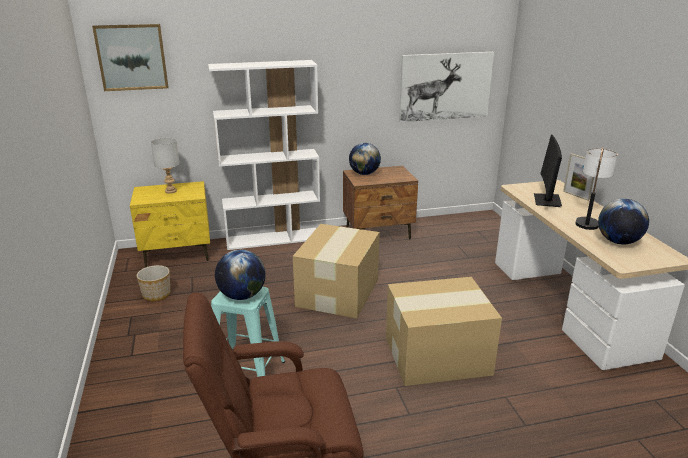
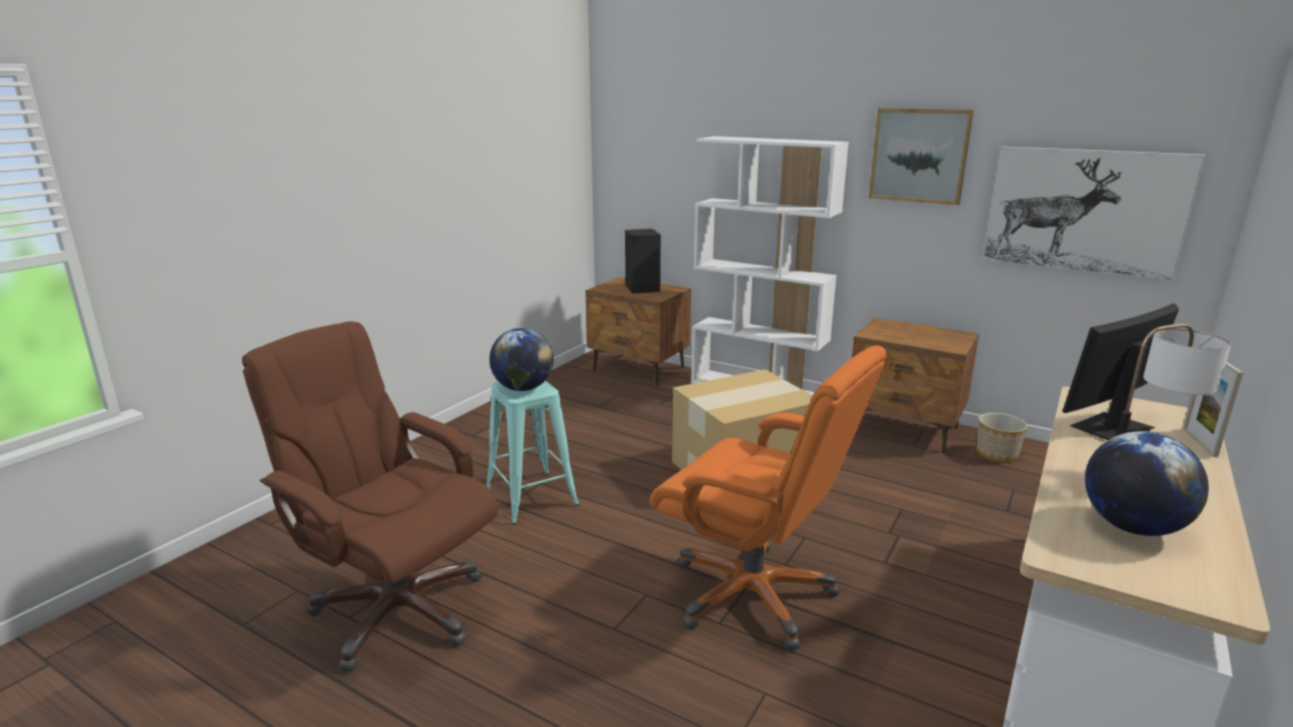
camera: 45 degrees right, 5 degrees down
(132, 57) = (637, 121): picture -> picture (919, 155)
(157, 294) = (567, 396): planter -> planter (997, 454)
(171, 191) = (642, 288): grey table lamp -> black speaker
(178, 254) = (639, 370): yellow nightstand -> brown nightstand
(364, 174) = (897, 328): globe -> none
(438, 356) = (753, 595): cardboard box -> orange office chair

